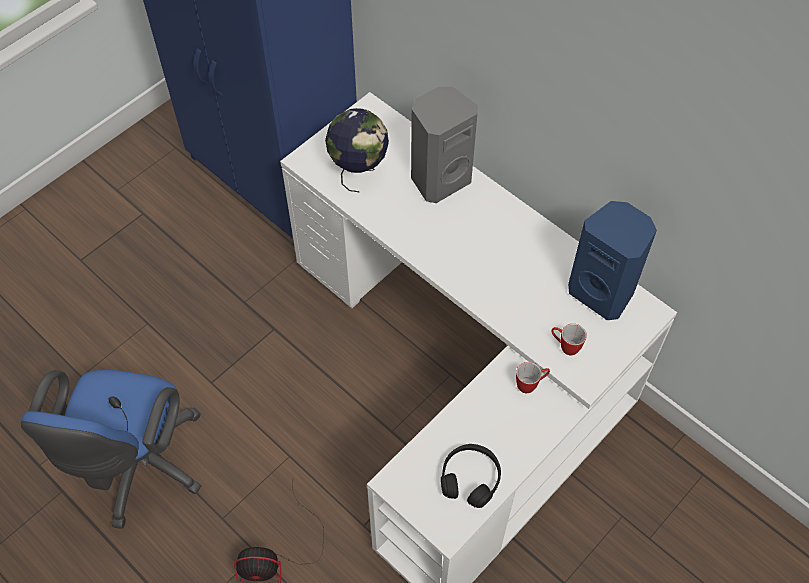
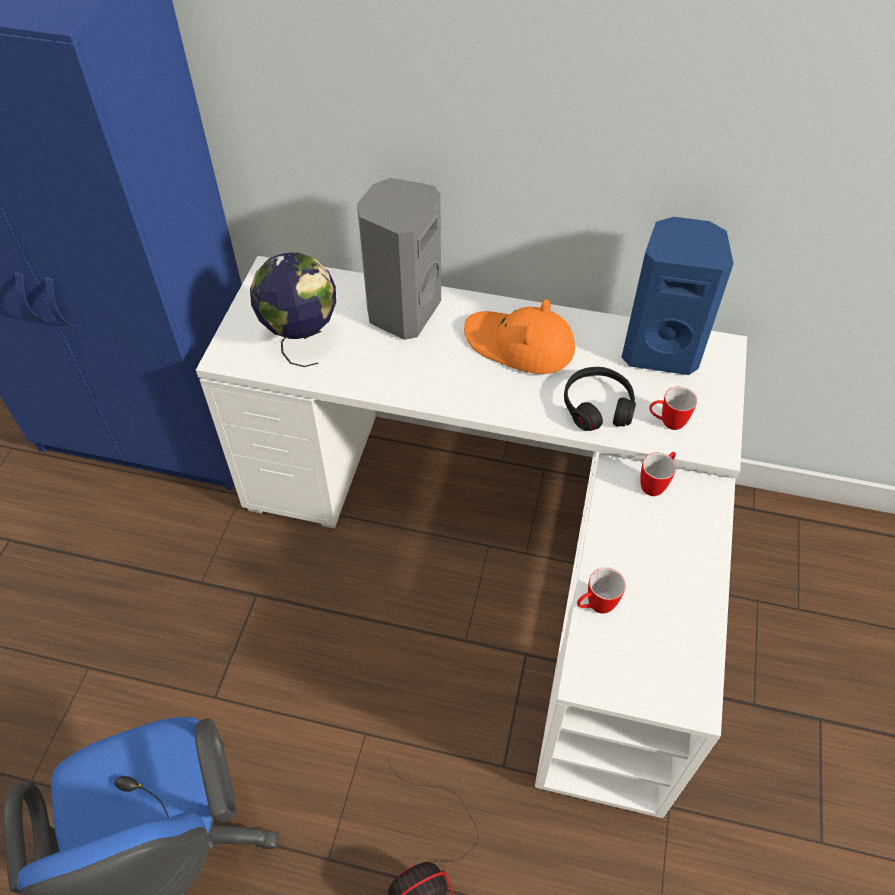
camera: 30 degrees left, 5 degrees down
(430, 442) = (595, 606): none -> mug
(470, 478) = (671, 623): black headphones -> black headphones (597, 406)
(503, 241) = (519, 345): none -> orange hat

